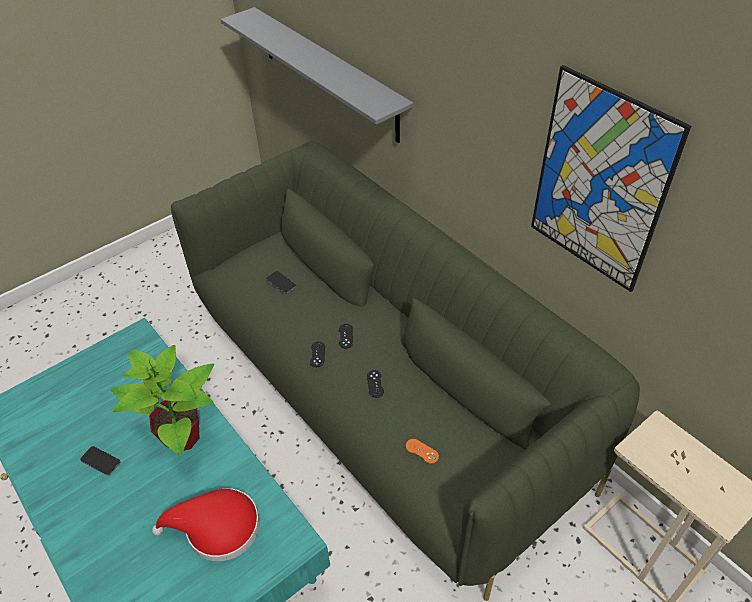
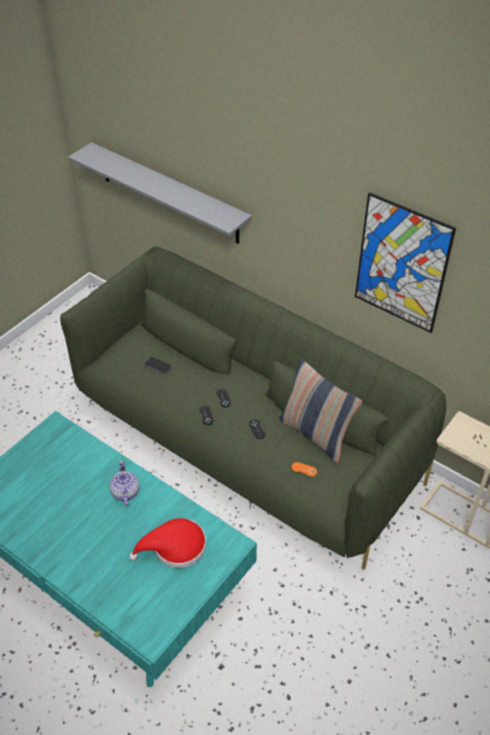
camera: 15 degrees left, 0 degrees up
(101, 461) = (68, 521): phone -> none
(183, 437) = (125, 492): potted plant -> teapot
(450, 405) = (315, 434): none -> pillow

